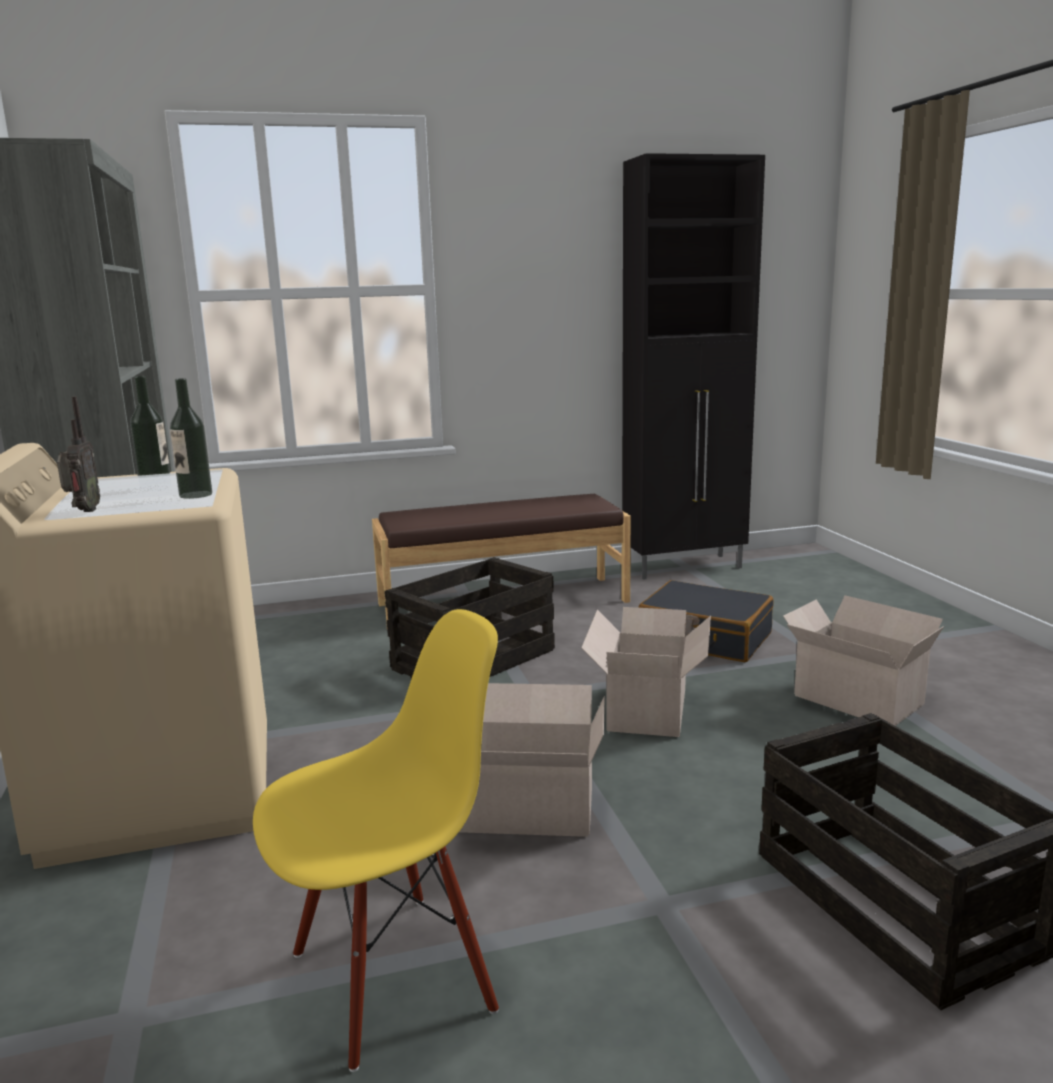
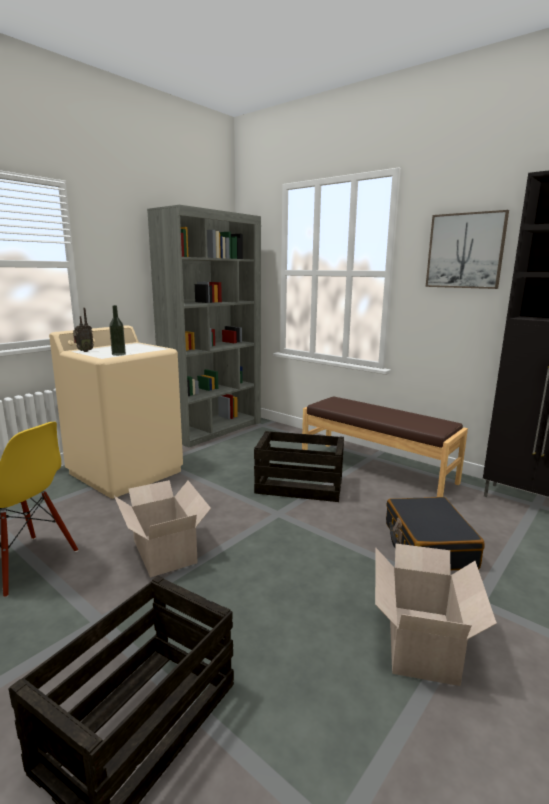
camera: 55 degrees right, 0 degrees up
(156, 487) = (128, 349): bottle -> none
(543, 251) = (465, 251): none -> picture
(648, 708) = (303, 553): cardboard box -> none

